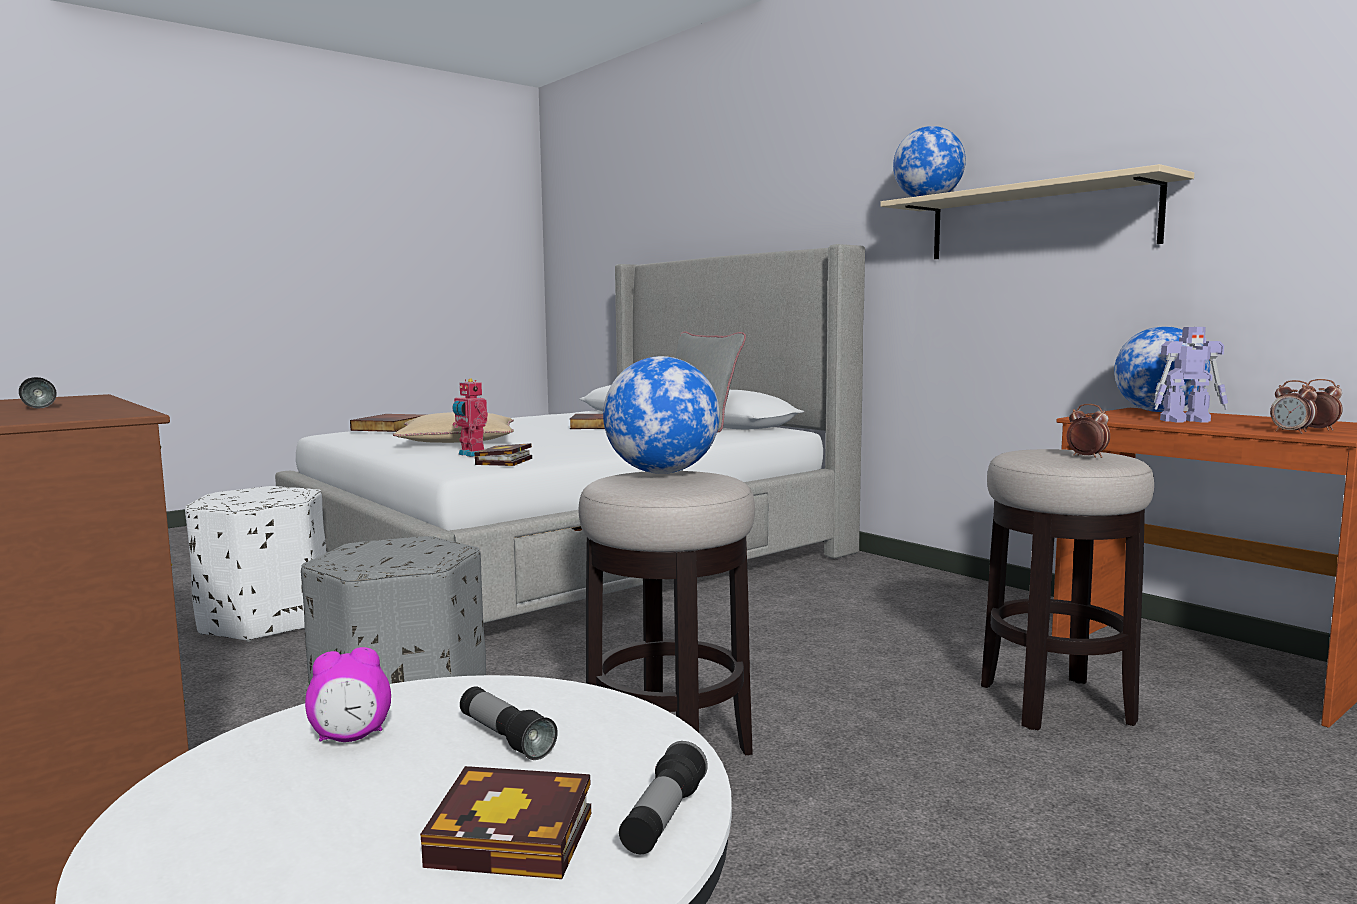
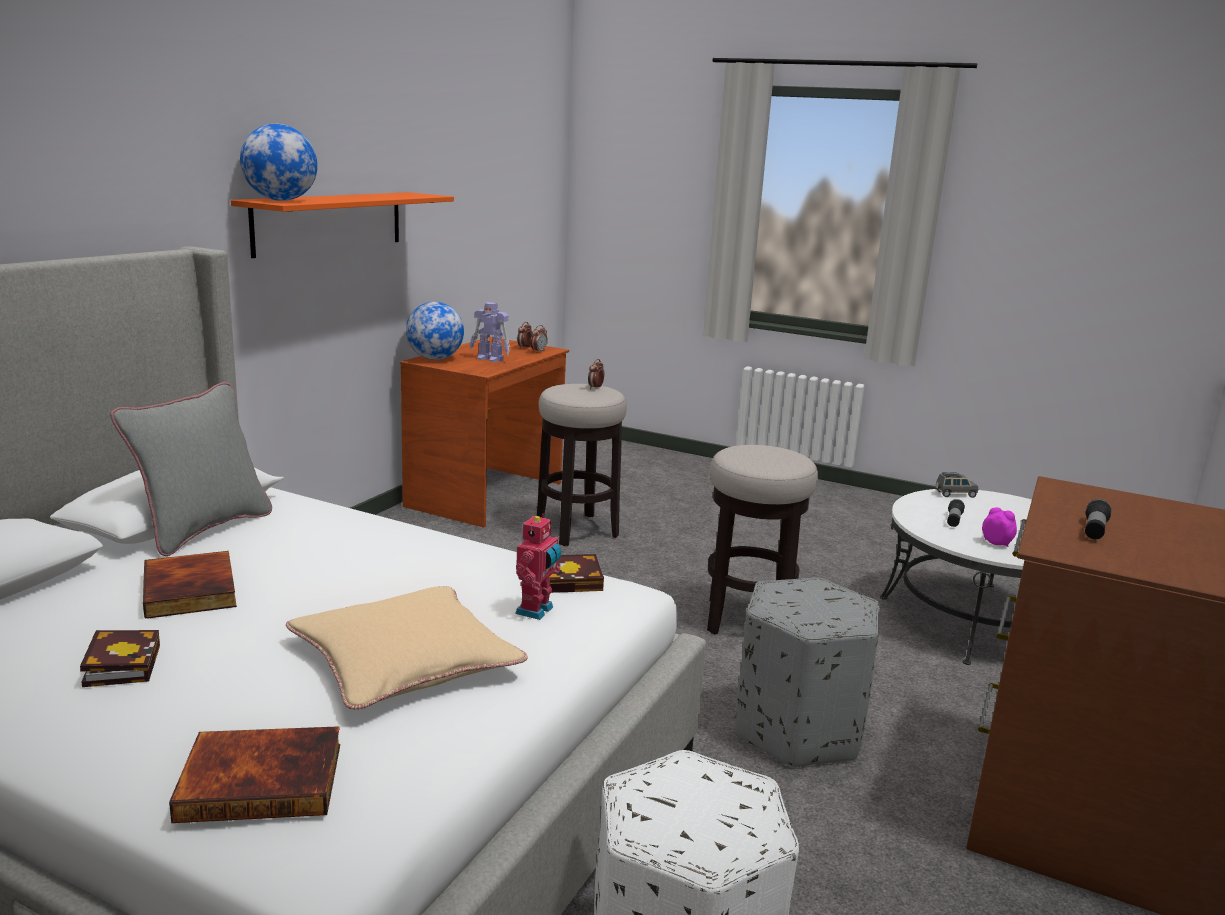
camera: 115 degrees left, 10 degrees up
(519, 838) = (992, 507): book -> book (121, 663)
(662, 473) = (753, 457): globe -> none
(663, 818) = (955, 494): flashlight -> grey toy car
(1039, 221) = (330, 222): beige shelf -> orange shelf
(1187, 420) = (490, 359): toy robot -> toy robot turned 135 degrees clockwise

